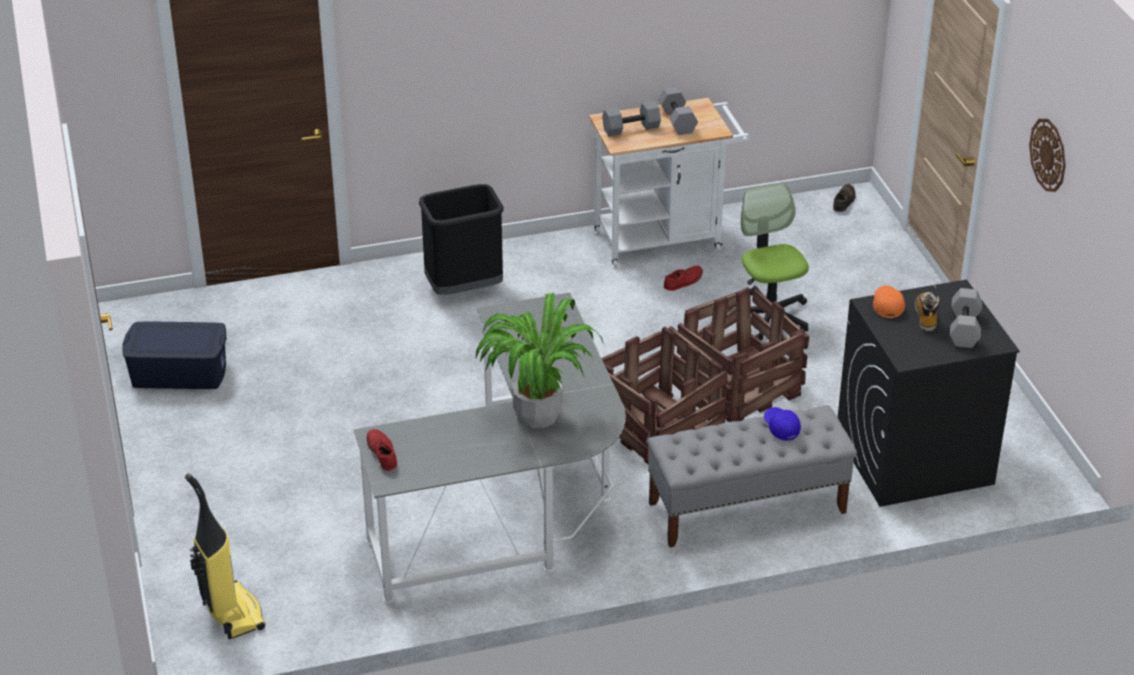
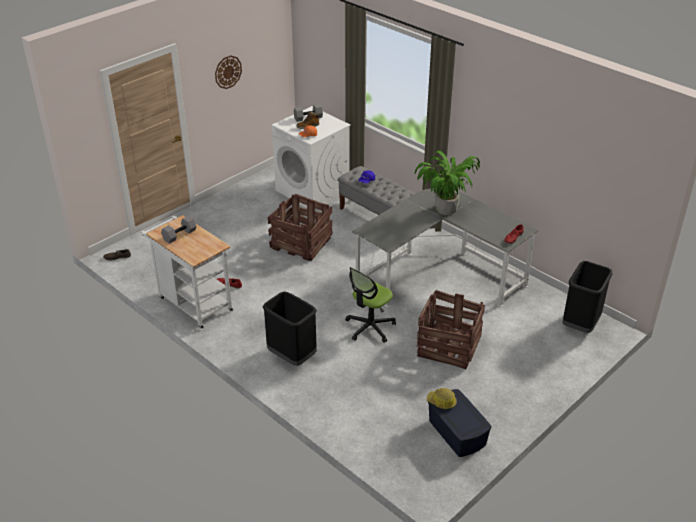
camera: 120 degrees left, 0 degrees up
(208, 333) = (441, 402): none -> hard hat
(231, 613) = (581, 324): vacuum cleaner -> black trash can
(631, 128) = (198, 247): grey dumbbell -> none
(657, 428) = (350, 256): crate -> crate (448, 347)
(768, 317) = (240, 251): office chair -> office chair (370, 327)
(913, 459) = (313, 191): black washing machine -> white washing machine

